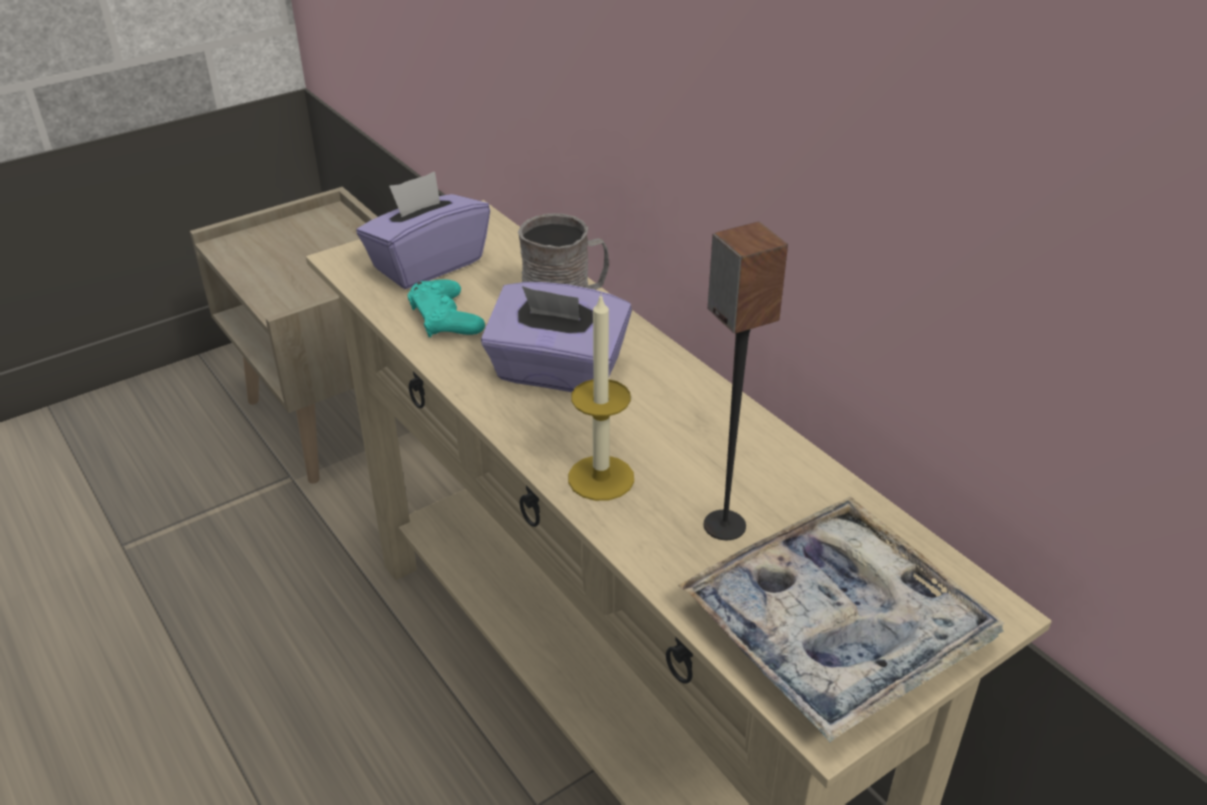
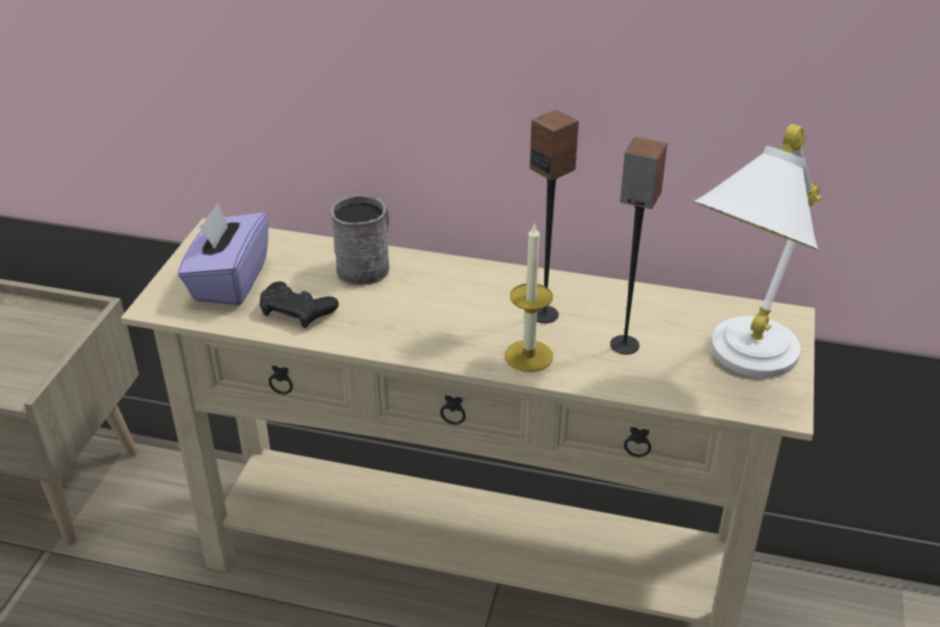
camera: 40 degrees left, 0 degrees up
(445, 319) = (297, 311): turquoise game controller -> black game controller
(557, 372) = (420, 309): purple tissue box -> none
(678, 443) = (545, 314): none -> speaker
(835, 629) = (737, 365): tray -> white table lamp

